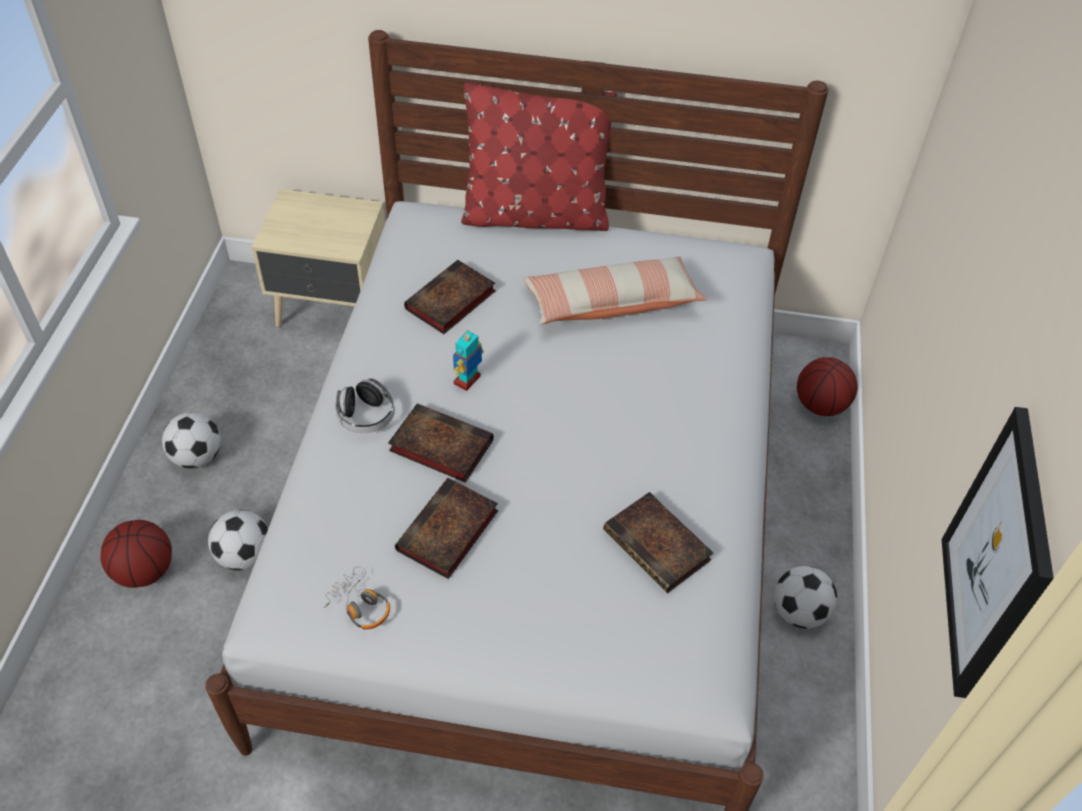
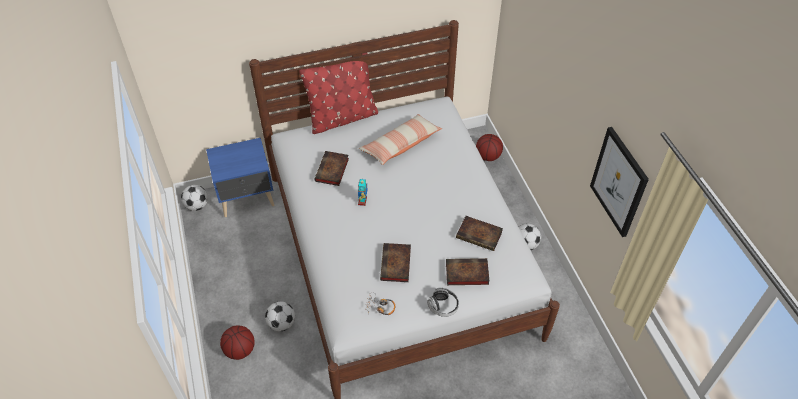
camera: 25 degrees left, 0 degrees up
(197, 457) = (229, 291): football -> football (197, 206)
(333, 310) = (247, 198): beige nightstand -> blue nightstand
(366, 416) = (330, 233): headphones -> headphones (443, 306)
(438, 446) = (369, 232): book -> book (465, 274)

